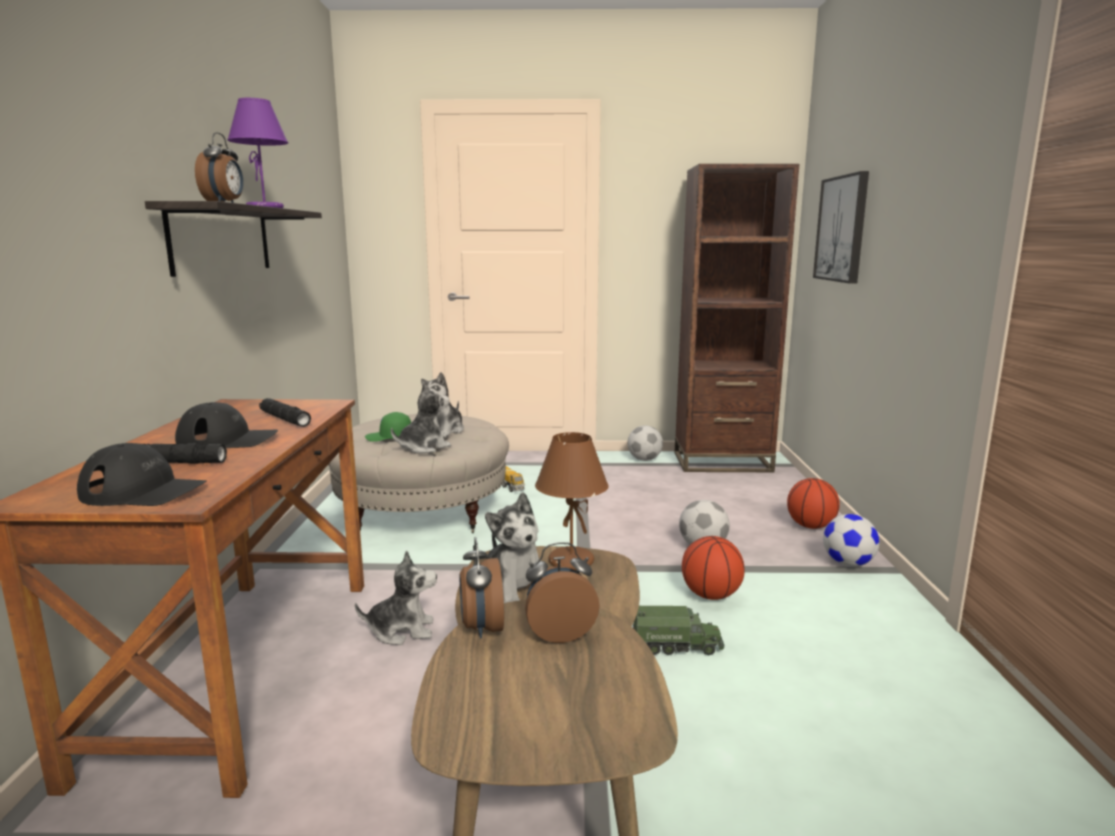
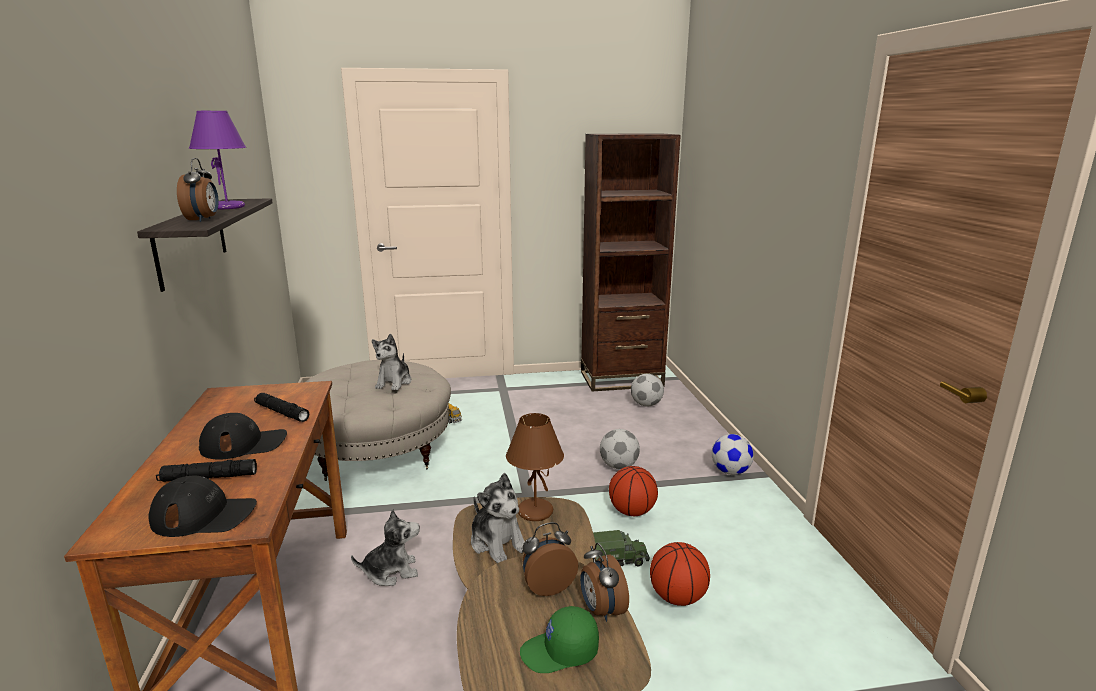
camera: 10 degrees left, 5 degrees up
(389, 437) = (347, 394): green cap -> green cap (560, 652)
(423, 447) = (382, 403): plush toy -> none
(481, 628) = (487, 588): alarm clock -> alarm clock (601, 610)
(644, 459) = (557, 380): football -> football (646, 404)
(810, 526) = (699, 438): basketball -> basketball (678, 597)
(842, 229) = (716, 194): picture -> none

